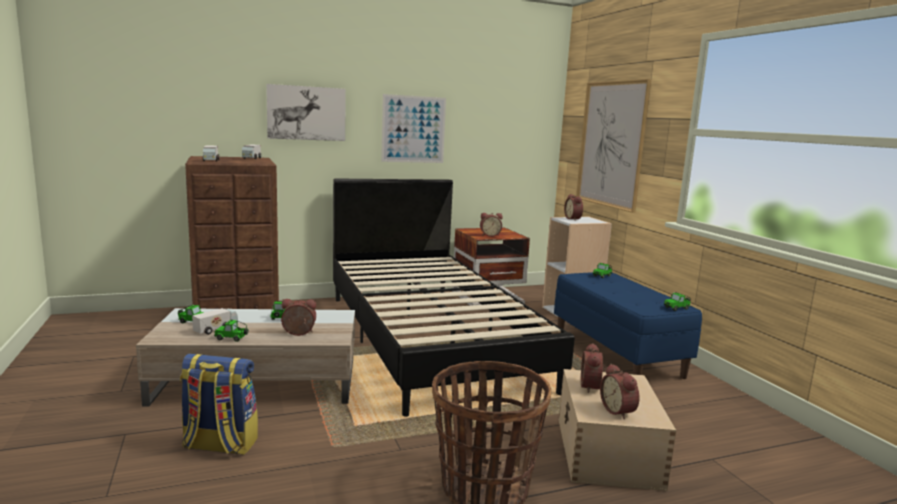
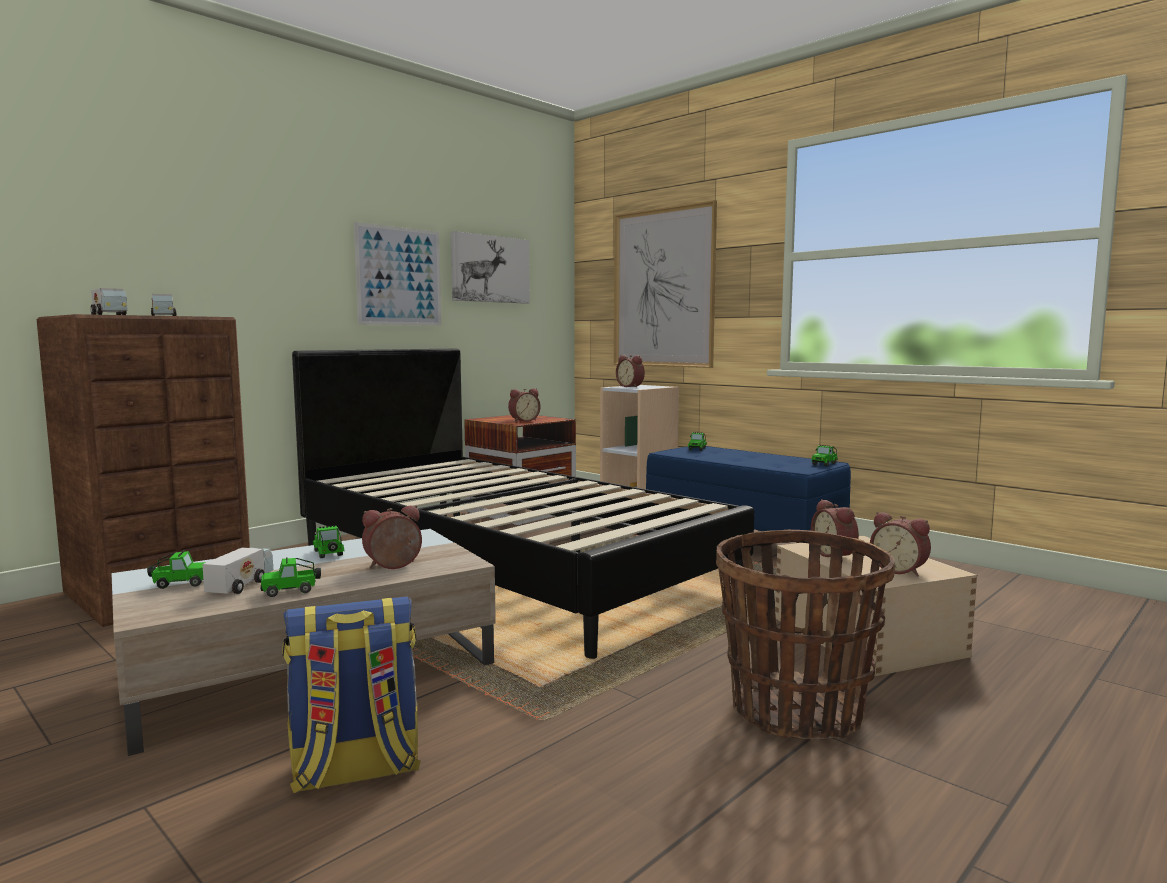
camera: 25 degrees left, 5 degrees down
(306, 113) = (241, 247): picture -> picture (489, 269)

